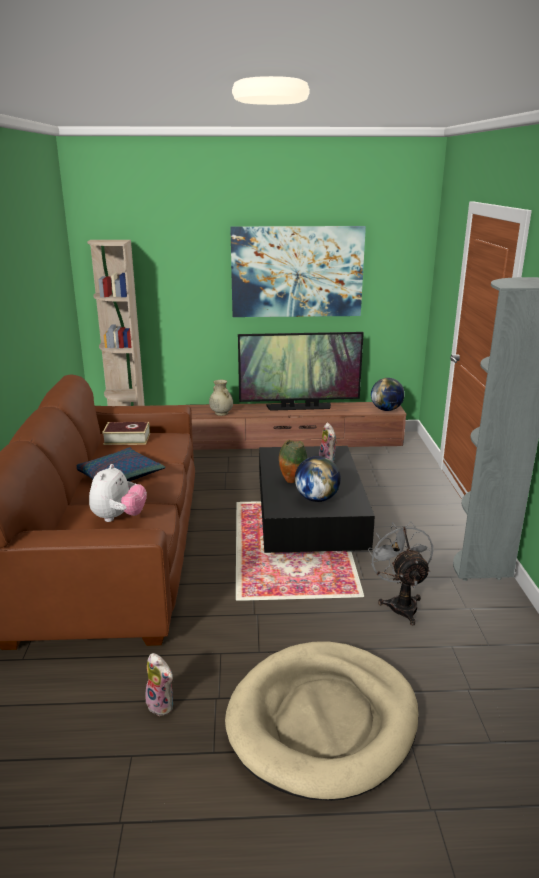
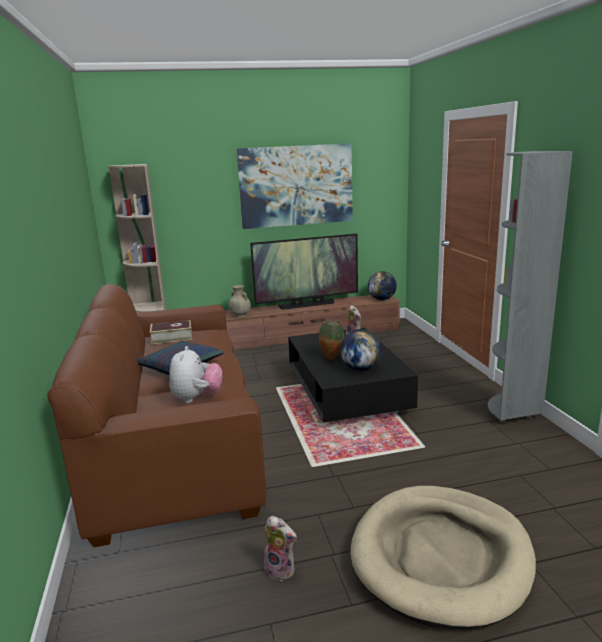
camera: 10 degrees left, 5 degrees down
(400, 603) = (459, 448): grey fan -> none

